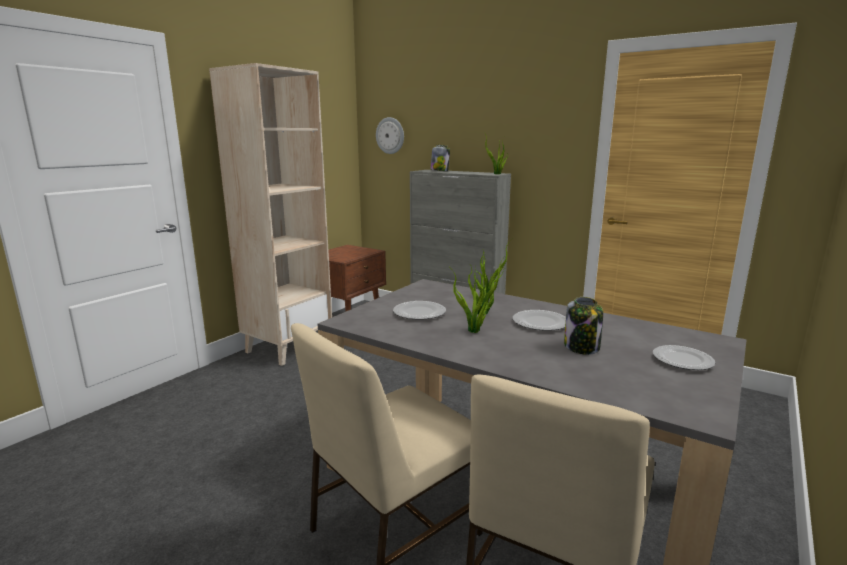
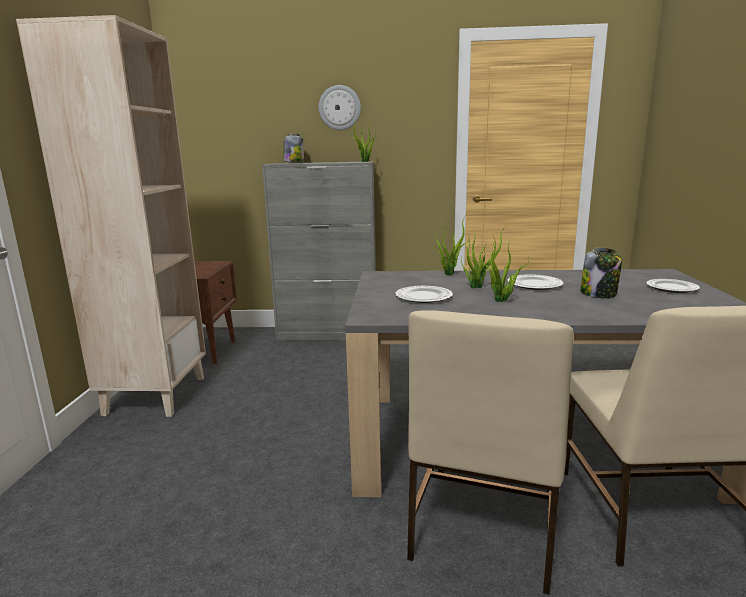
camera: 30 degrees left, 0 degrees up
(390, 135) = (215, 126): wall clock -> wall clock (339, 108)

